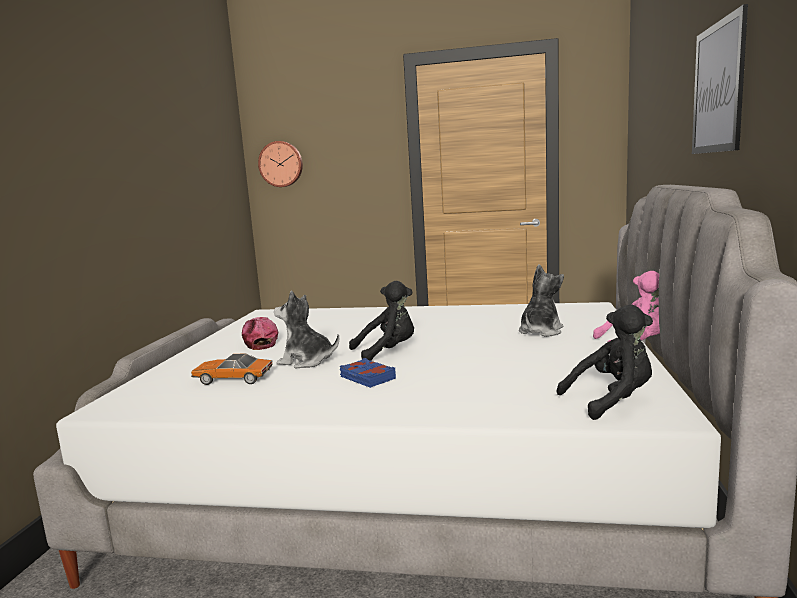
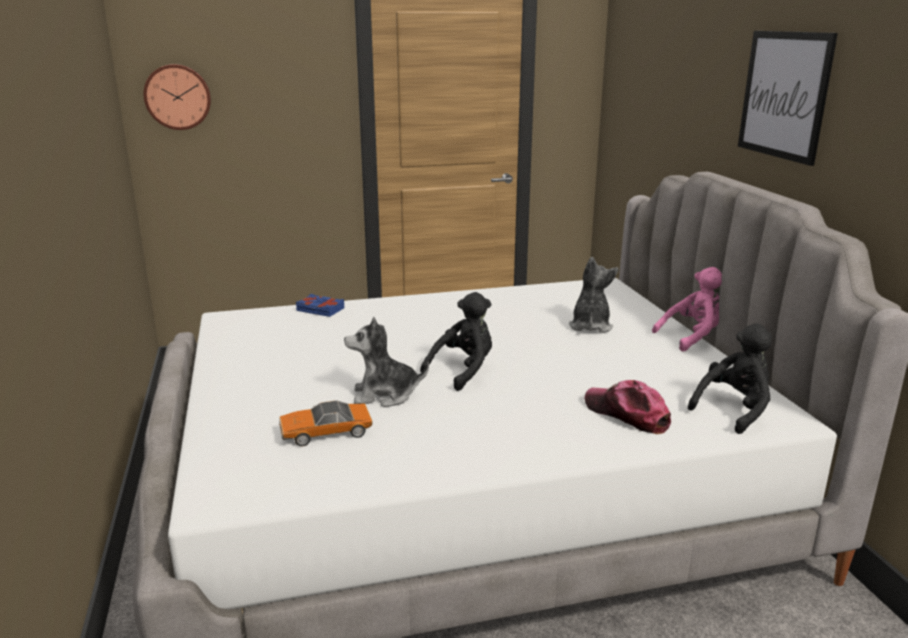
camera: 25 degrees left, 10 degrees up
(259, 341) = (283, 369): cap -> cap (627, 414)
(367, 378) = (483, 411): blue book -> blue book (320, 310)

